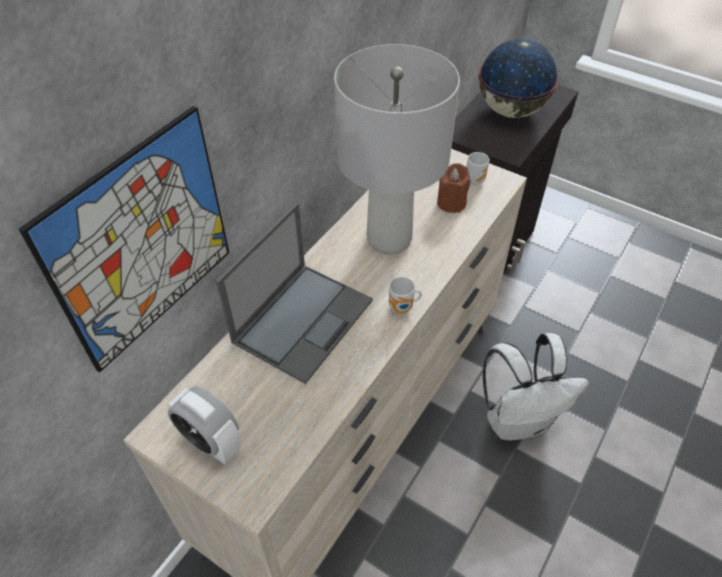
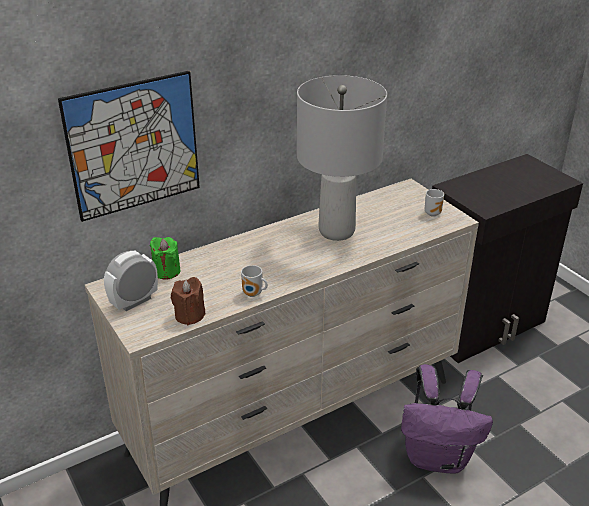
camera: 25 degrees right, 15 degrees down
(211, 442) = (134, 301): alarm clock -> alarm clock turned 75 degrees clockwise
(223, 375) = (166, 271): none -> green candle
(304, 319) = (241, 258): laptop -> none
(402, 308) = (315, 271): mug -> mug (253, 294)
(451, 203) = (402, 222): brown candle -> brown candle (189, 315)
(510, 111) = (508, 183): globe -> none
(518, 420) = (438, 457): white backpack -> purple backpack

